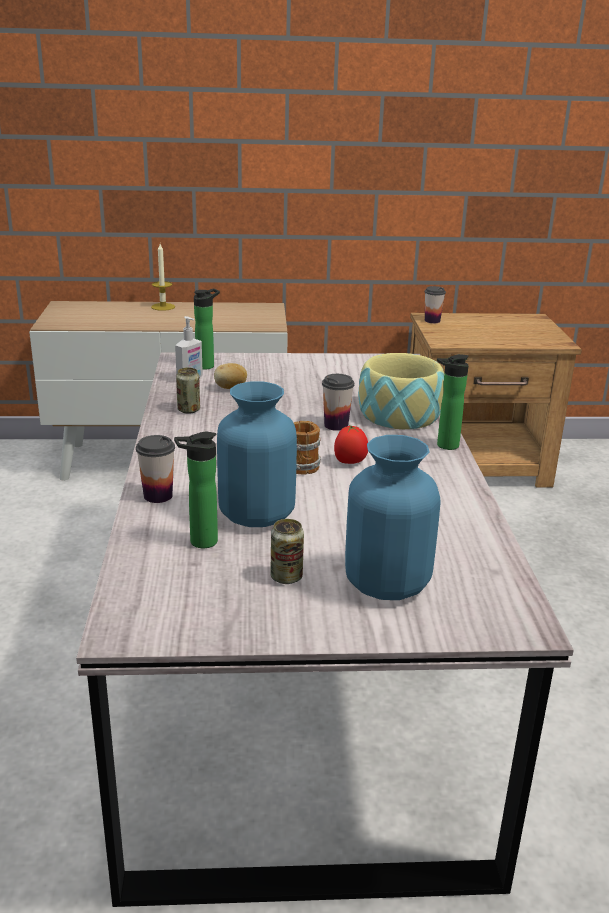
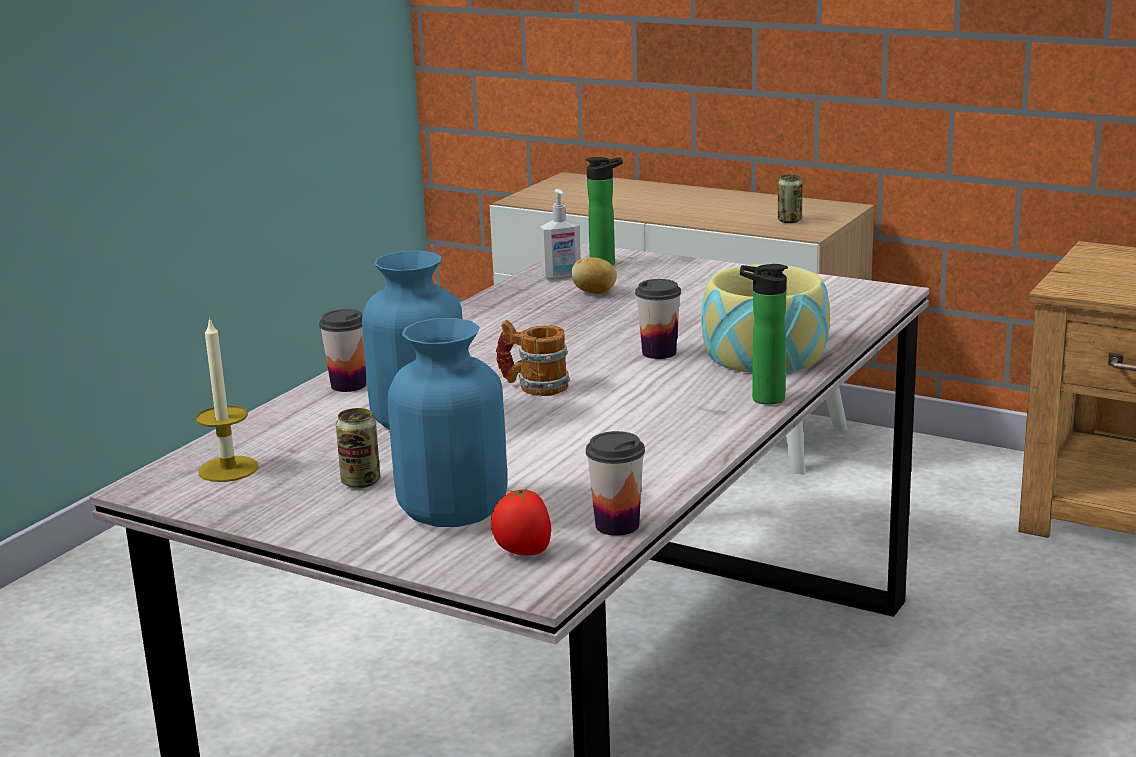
camera: 35 degrees right, 5 degrees down
(163, 307) = (692, 193): candle -> candle (228, 469)
(188, 410) = (509, 309): can -> can (789, 220)
(199, 542) = (325, 434): bottle -> none
(350, 462) = (609, 394): tomato -> tomato (522, 553)
(432, 321) = (1095, 256): cup -> cup (617, 525)

